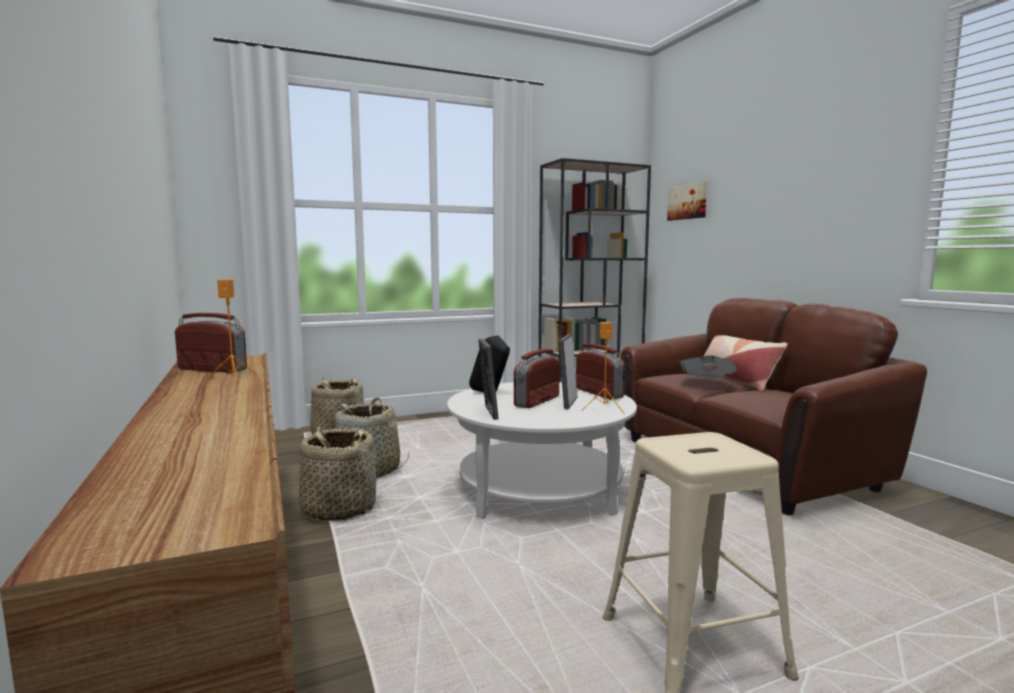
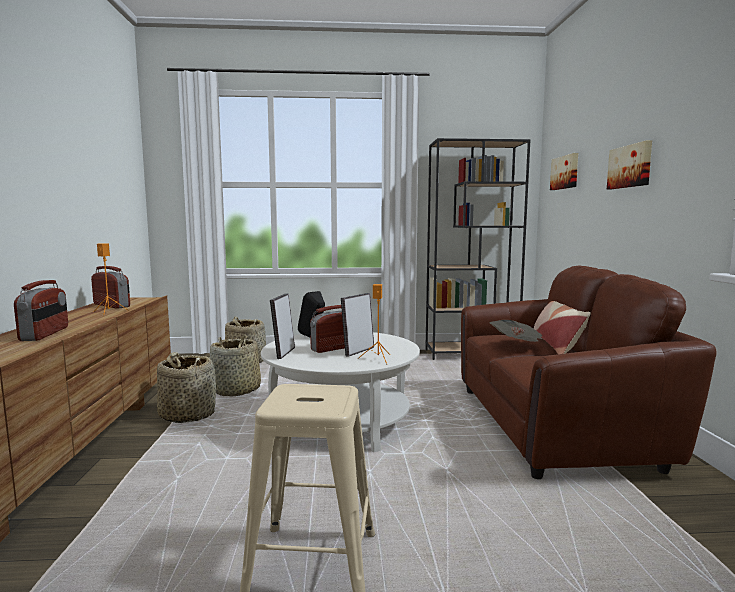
camera: 20 degrees right, 0 degrees up
(599, 393) = (399, 346): radio -> radio (45, 334)
(784, 197) = (630, 166): none -> picture

